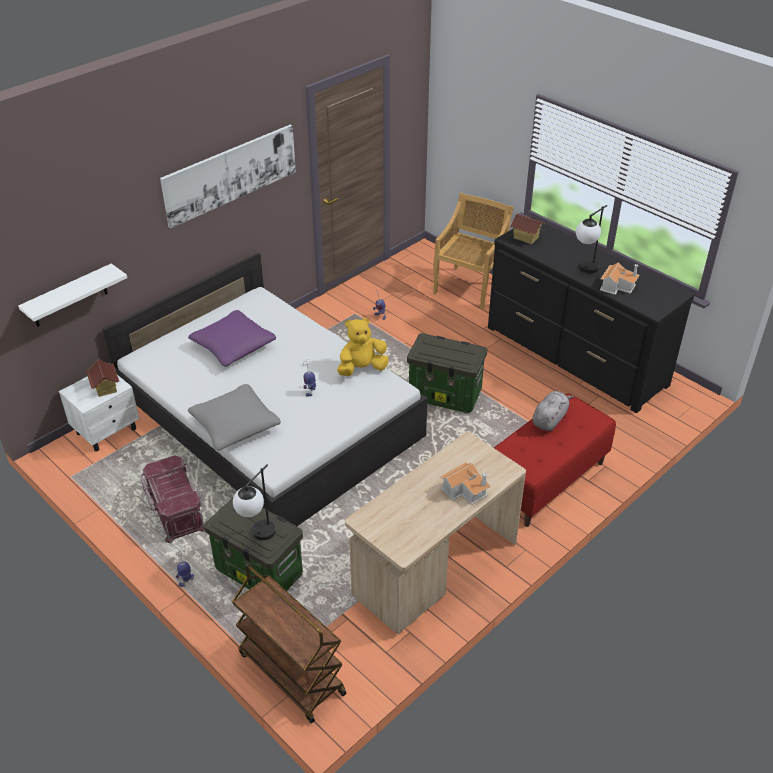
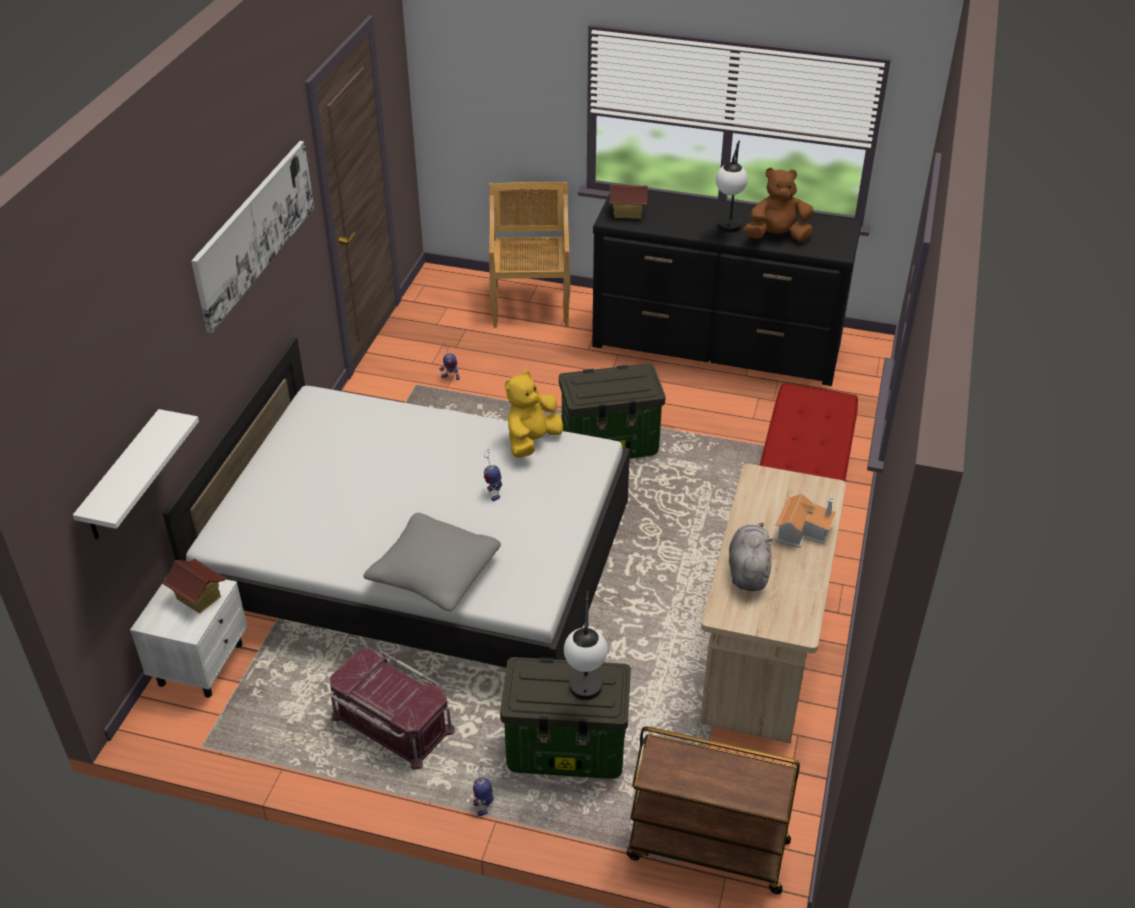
camera: 30 degrees left, 0 degrees up
(233, 346) = (340, 475): purple pillow -> none
(549, 419) = (790, 420): grey plush toy -> grey plush toy (748, 570)
(617, 286) = (777, 237): toy house -> brown plush toy

